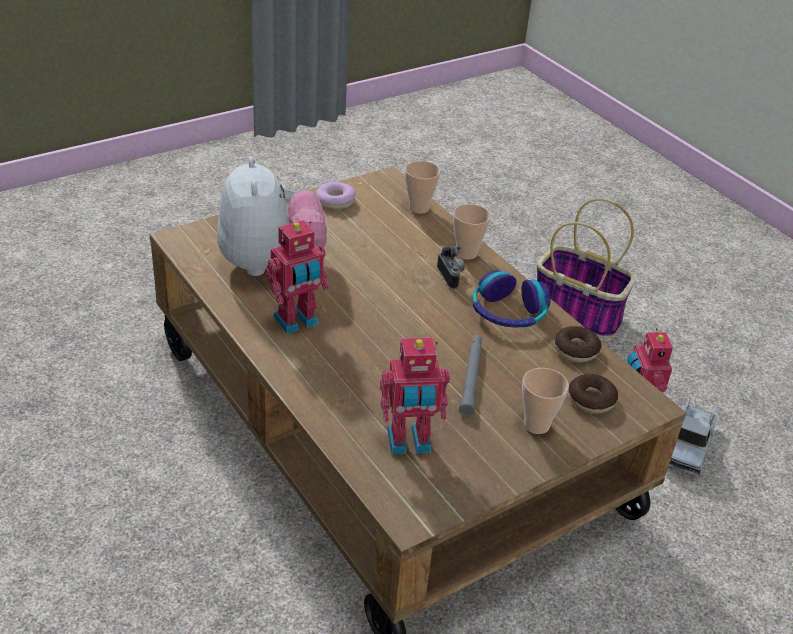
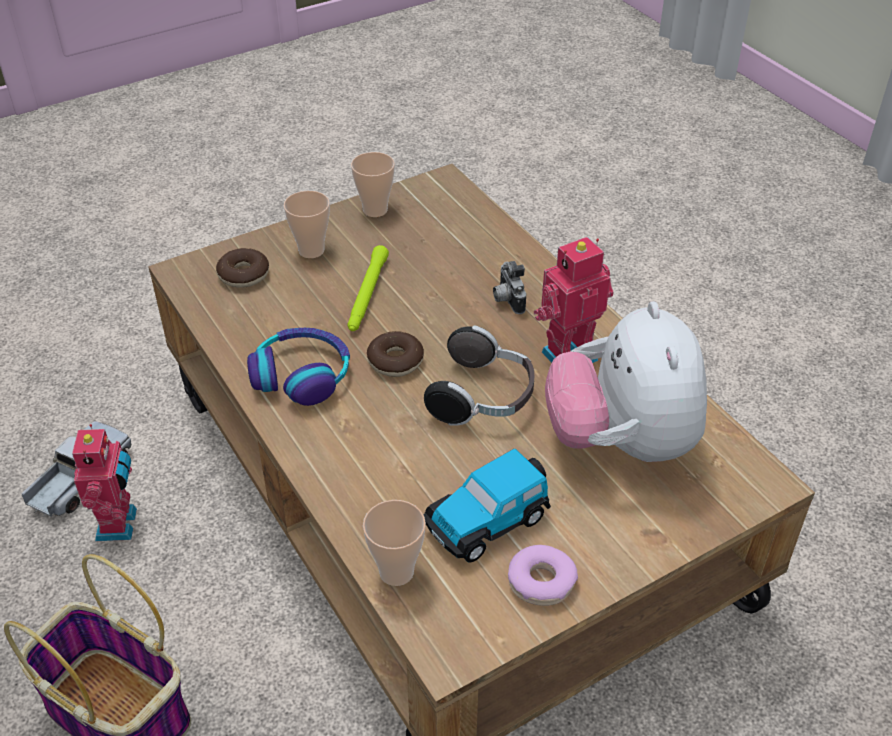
camera: 175 degrees left, 5 degrees up
(365, 227) = (488, 520): none -> toy car
(367, 293) = (483, 398): none -> headphones
(409, 443) = (440, 233): toy robot -> none
(451, 277) = (365, 428): camera -> camera (507, 300)
(466, 253) = (334, 472): cup -> cup (375, 210)
(471, 377) = (367, 295): grey flashlight -> green flashlight
(576, 350) = (235, 328): donut -> donut (395, 361)

